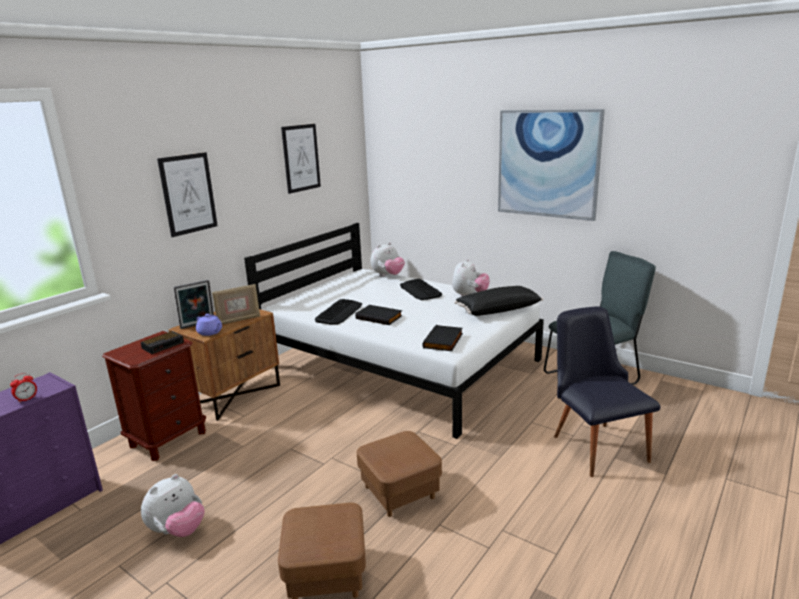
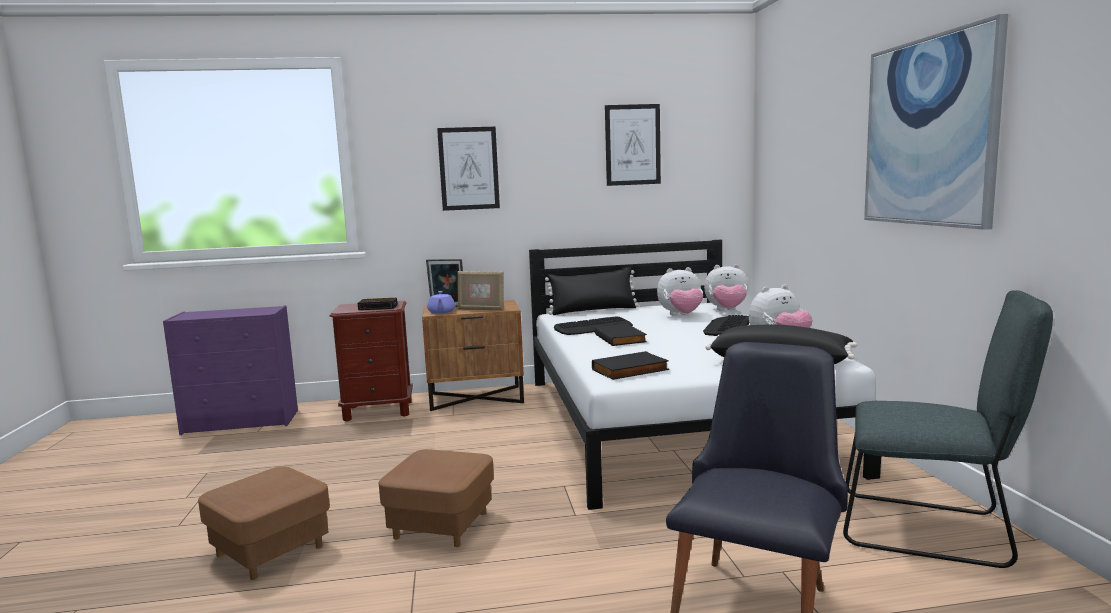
camera: 45 degrees right, 10 degrees down
(27, 399) = (239, 314): alarm clock -> none
(178, 530) = (268, 469): plush toy -> plush toy (681, 315)
(299, 296) = (593, 310): none -> black pillow

